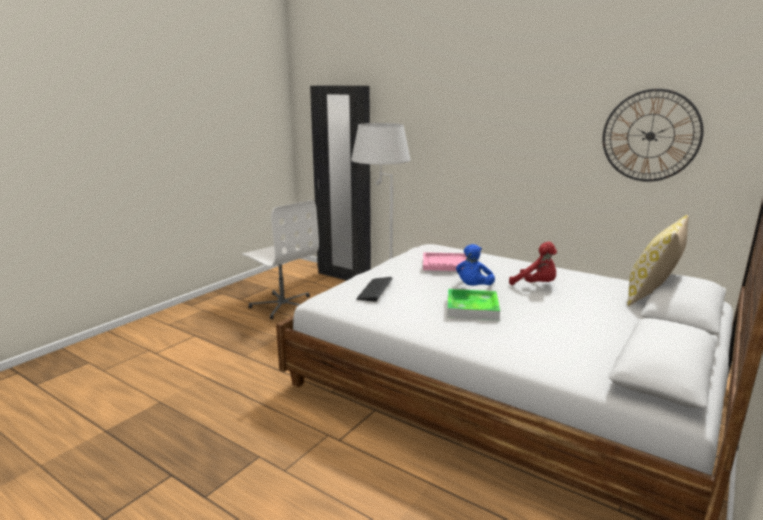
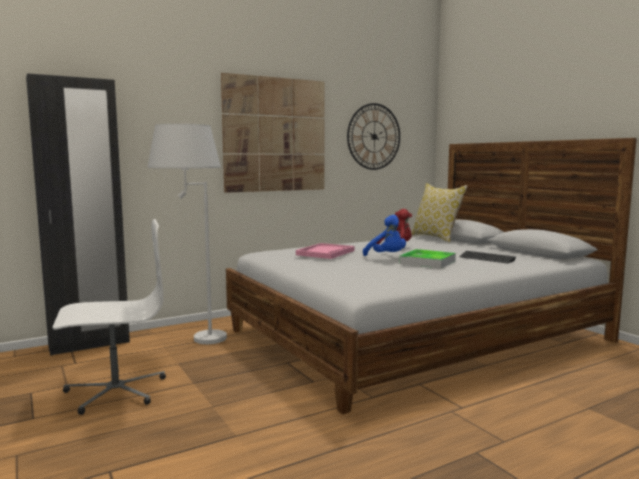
camera: 65 degrees left, 10 degrees down
(375, 290) = (359, 275): keyboard -> keyboard (486, 258)
(506, 129) = (275, 135): none -> picture

